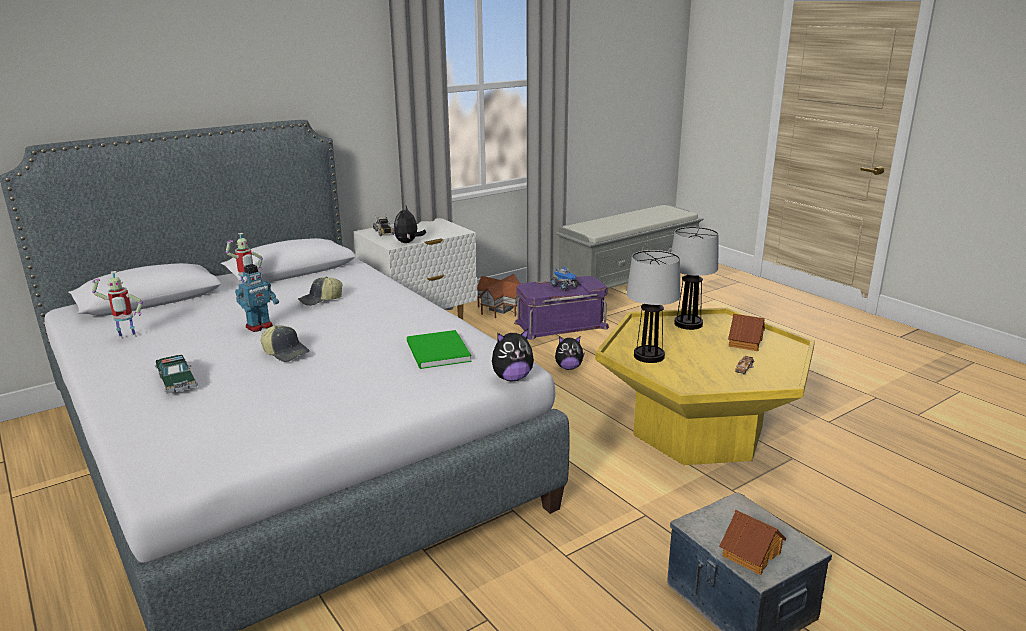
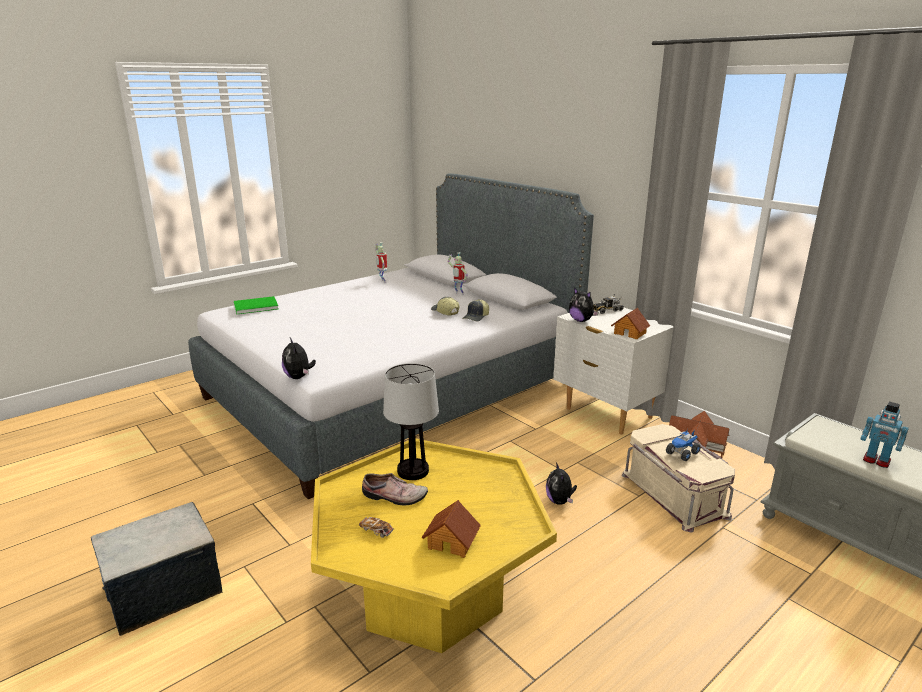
camera: 85 degrees right, 0 degrees up
(176, 381) = (321, 298): toy car -> none
(259, 327) = (395, 303): toy robot -> toy robot (876, 461)
(286, 352) = (353, 313): cap -> cap (476, 317)
(408, 242) = (581, 320): plush toy -> plush toy turned 135 degrees counterclockwise
(437, 353) = (345, 351): green book -> green book (254, 306)
(560, 324) = (675, 494): purple storage box -> beige storage box
(688, 324) = (505, 502): table lamp -> none
(693, 363) = (394, 497): none -> shoe
(750, 553) = (131, 535): toy house -> toy house (630, 333)

